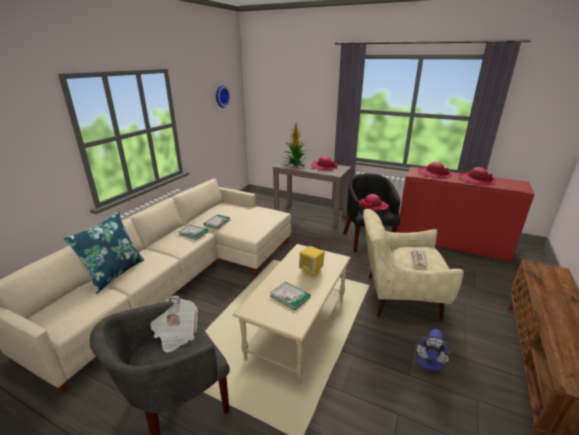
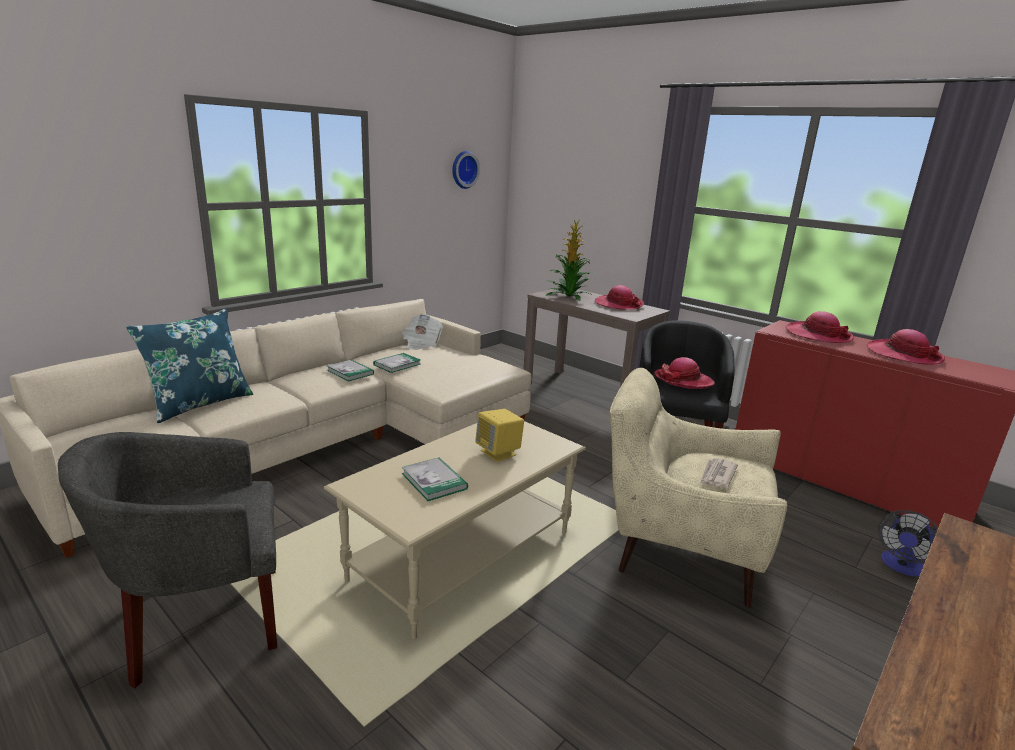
camera: 15 degrees right, 5 degrees down
(176, 333) = (222, 491): newspaper -> newspaper (421, 343)
(429, 364) = (677, 673): fan -> fan (901, 566)

